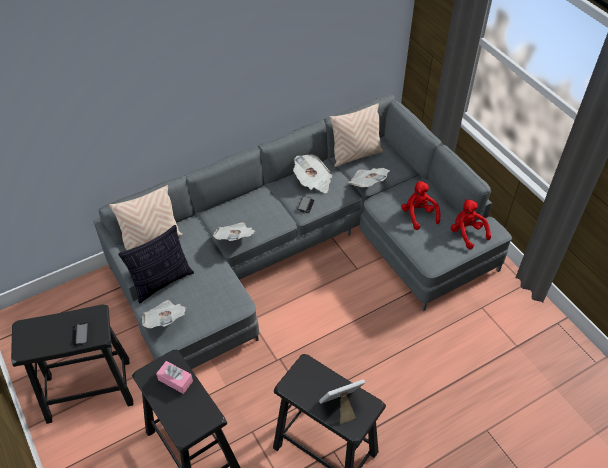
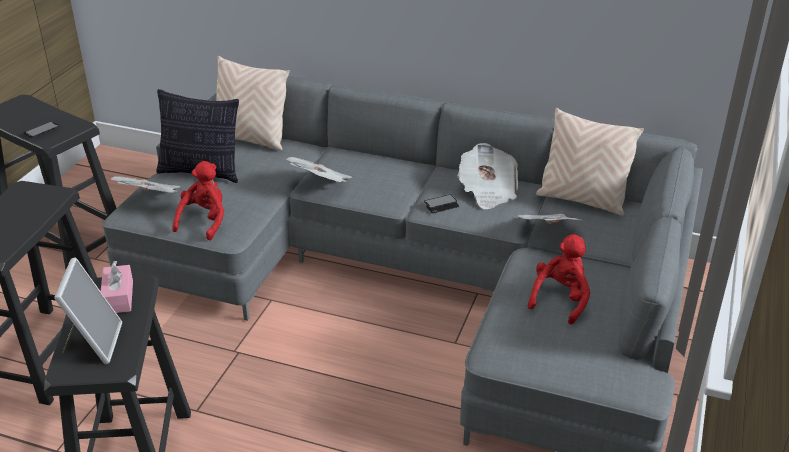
camera: 50 degrees right, 15 degrees down
(175, 380) = (29, 209): pink tissue box -> pink tissue box (118, 297)
(341, 407) = (93, 343): picture frame -> picture frame turned 60 degrees clockwise
(467, 233) = (596, 362): red plush toy -> red plush toy (204, 221)

